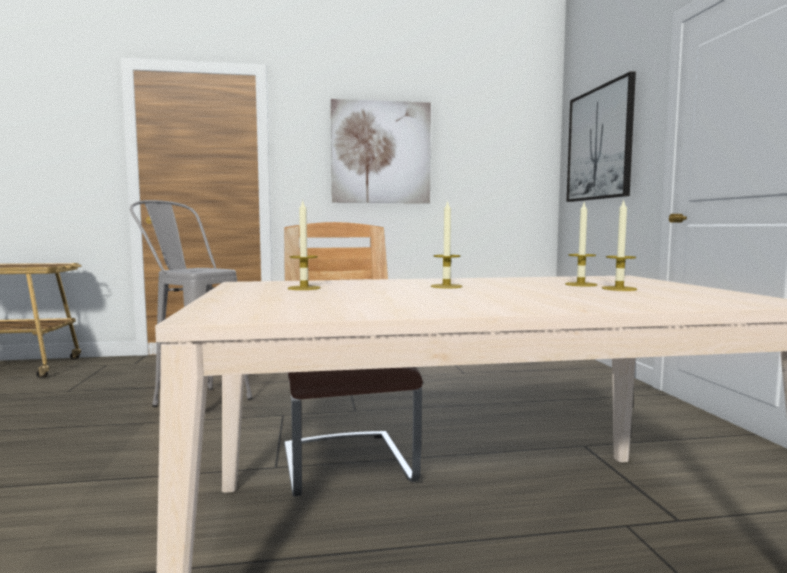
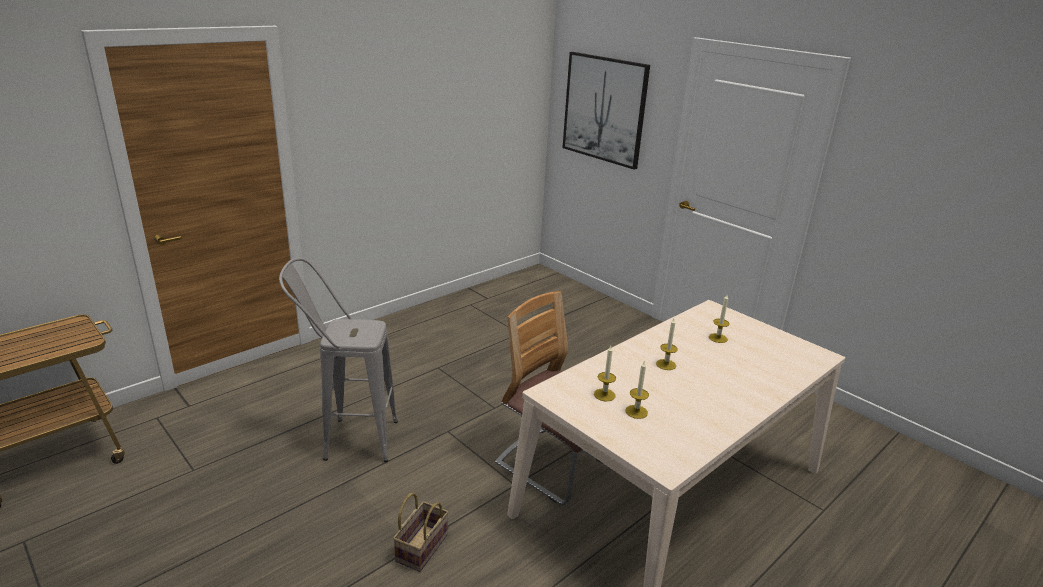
camera: 35 degrees left, 20 degrees up
(103, 482) = (421, 546): none -> basket
(381, 152) = (402, 116): picture -> none
(619, 288) = (744, 344): candle -> candle (636, 412)

